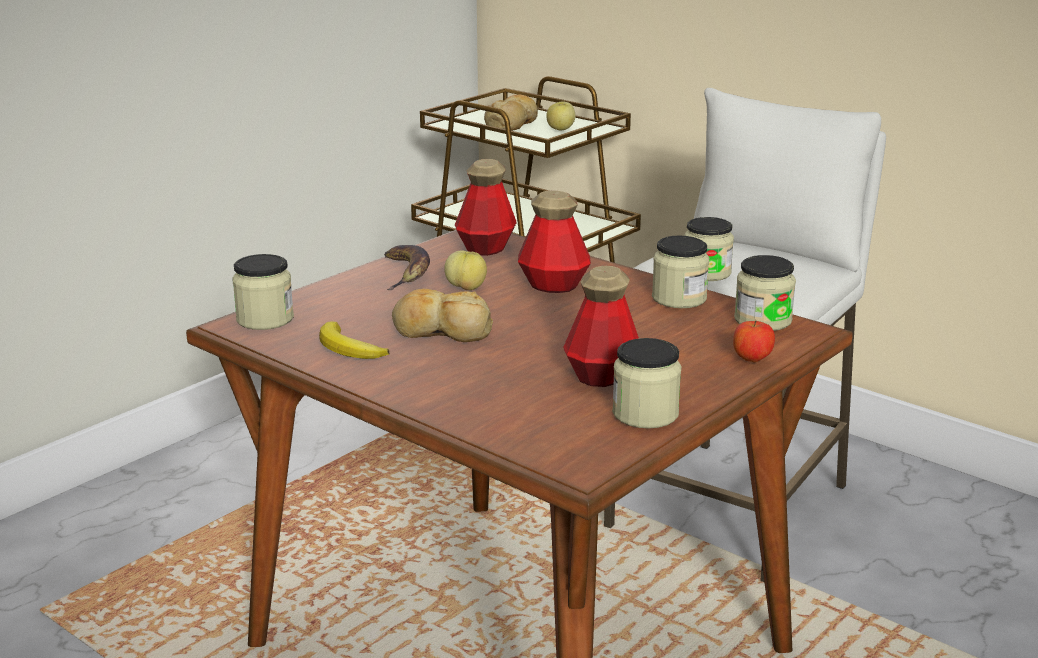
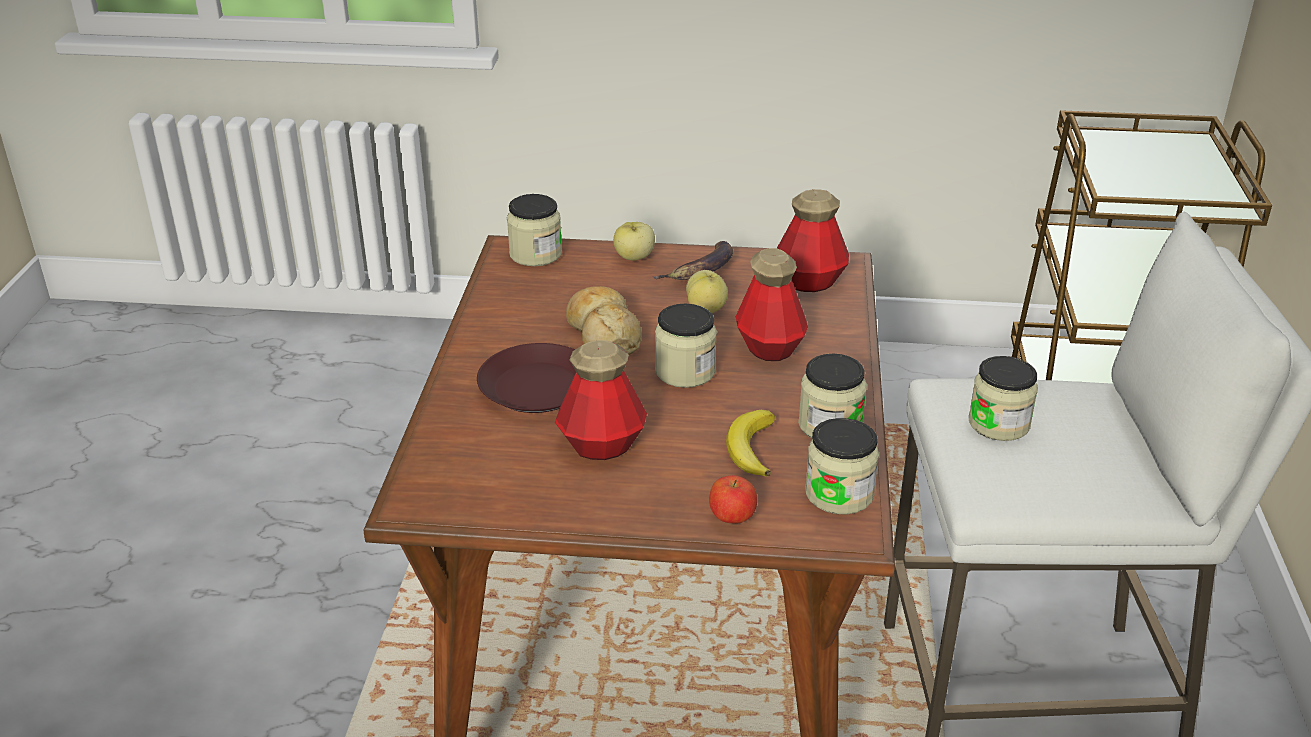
camera: 55 degrees right, 10 degrees up
(348, 349) = (521, 310): banana -> banana (750, 448)
(484, 375) = (538, 389): none -> brown plate
(512, 124) = (1148, 163): bread -> none
(561, 129) = (1182, 191): apple -> apple (634, 257)
(645, 414) = (547, 497): jar -> jar (685, 371)

